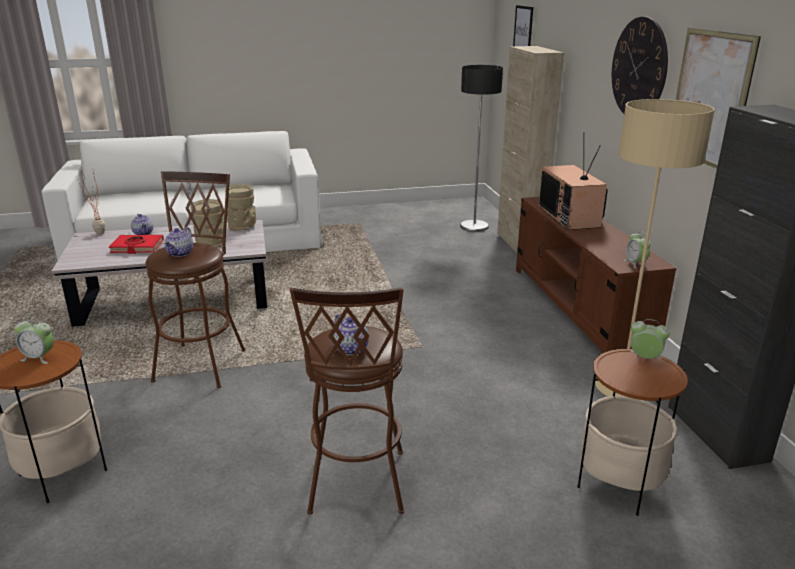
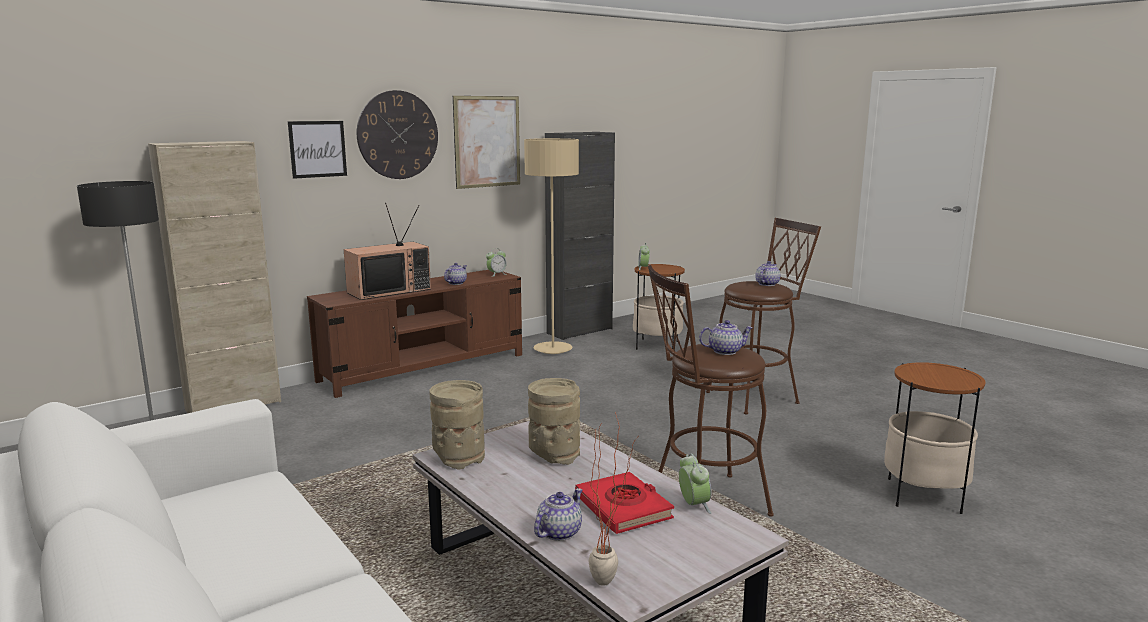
camera: 115 degrees left, 10 degrees down
(39, 357) = (932, 376): alarm clock -> alarm clock (693, 505)
(523, 28) = (73, 124): picture -> picture (317, 149)
(593, 241) = (456, 283): none -> teapot

